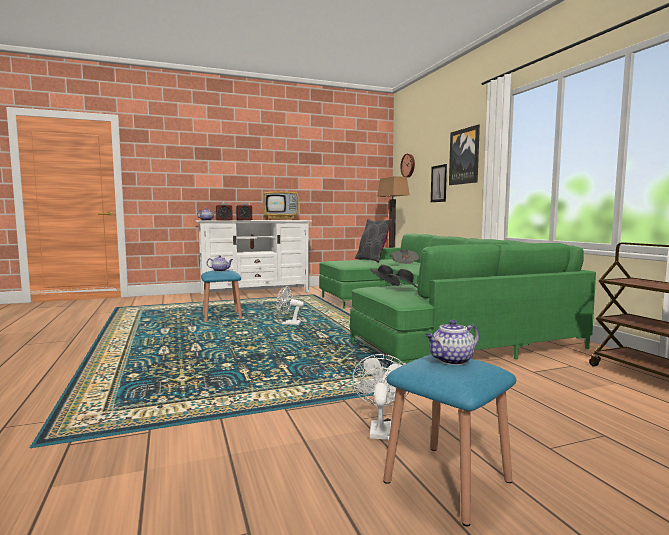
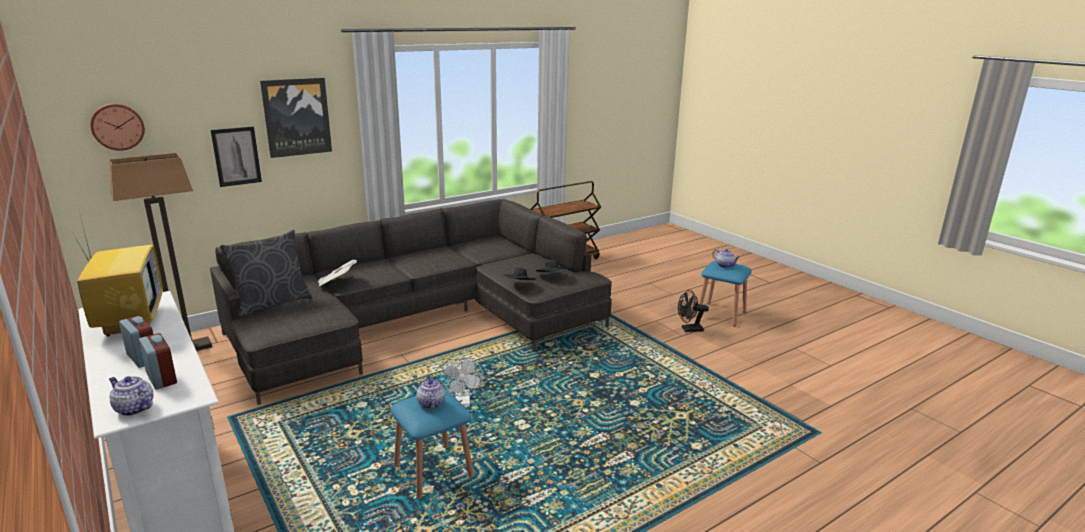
camera: 105 degrees left, 15 degrees up
(380, 428) = (689, 329): white fan -> black fan
(426, 319) = (419, 320): green sofa -> grey sofa

